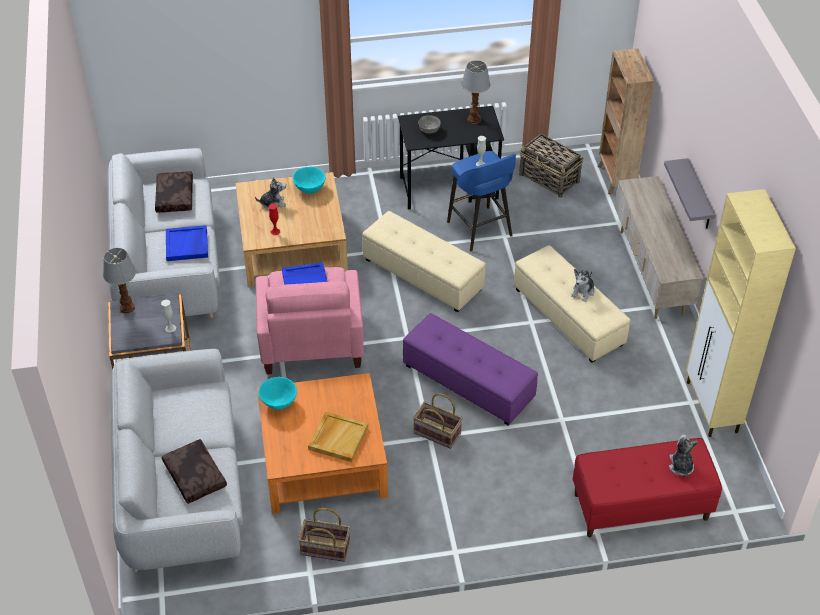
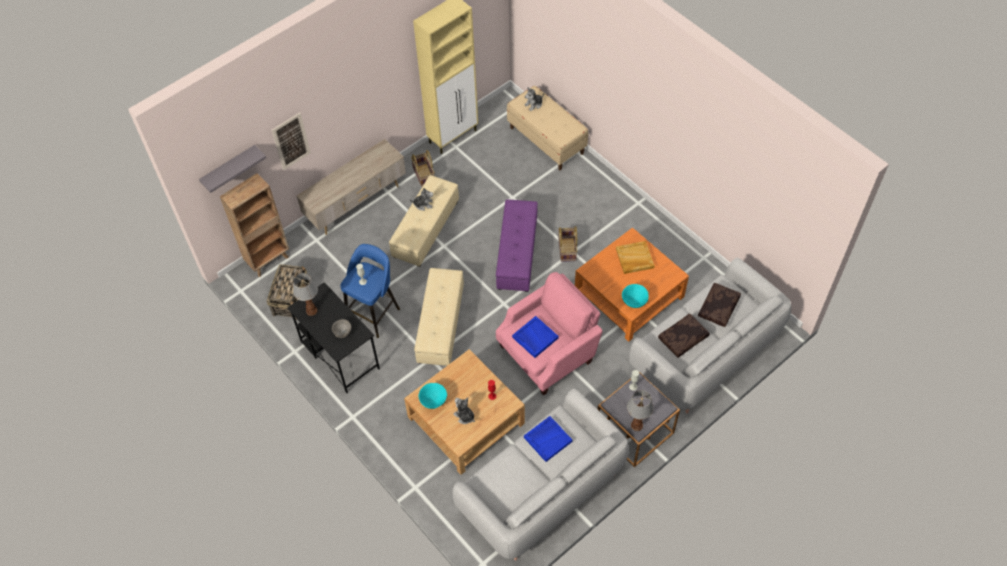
camera: 120 degrees left, 10 degrees up
(174, 197) = (505, 484): brown pillow -> brown pillow (683, 339)
(325, 549) = (684, 259): basket -> basket (424, 175)
(640, 507) = (547, 140): red bench -> beige bench
(679, 109) = (291, 141): none -> picture
(699, 196) = (347, 128): grey shelf -> grey shelf (229, 168)

